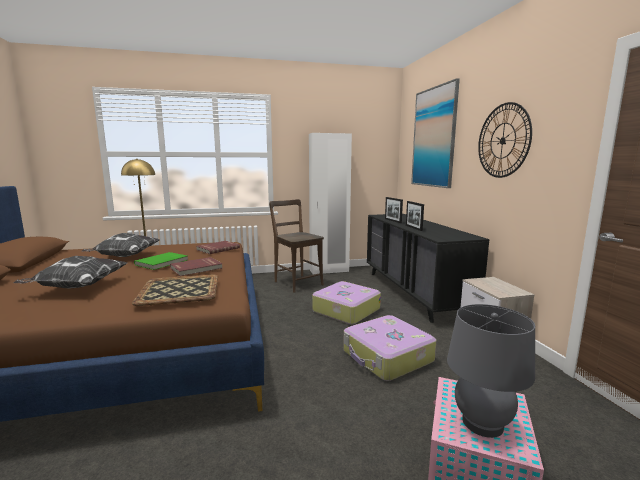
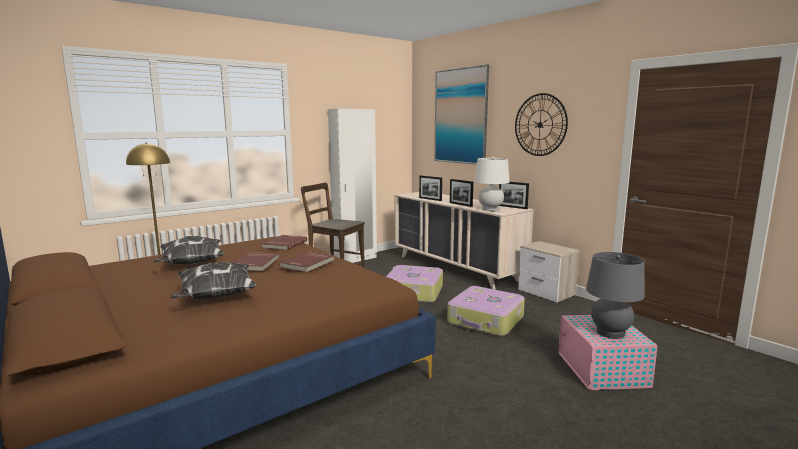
camera: 25 degrees left, 0 degrees up
(162, 262) = (256, 264): green book -> red book
(178, 290) = (336, 282): tray -> none
(413, 293) = (456, 268): black dresser -> beige dresser
(436, 235) = (490, 209): none -> white table lamp
(466, 235) = (512, 207): none -> picture frame

